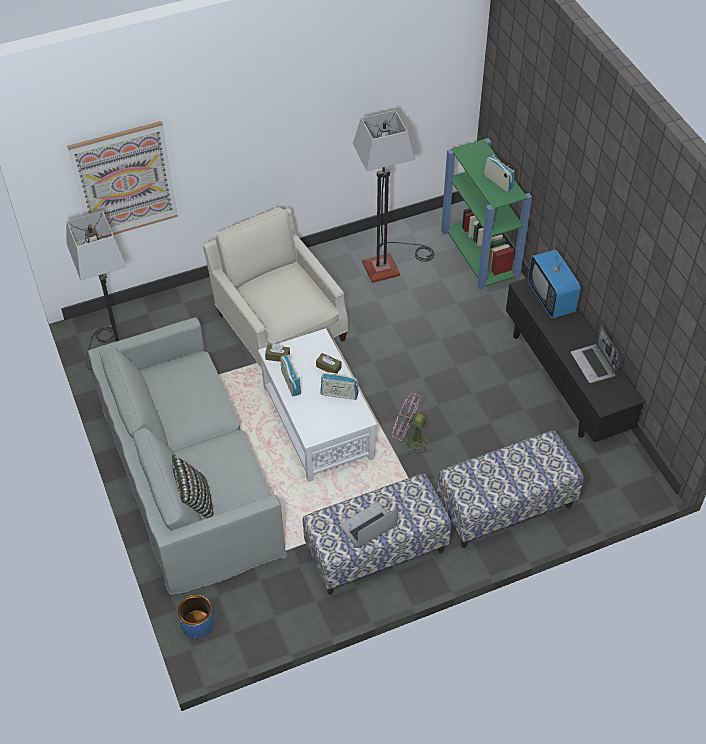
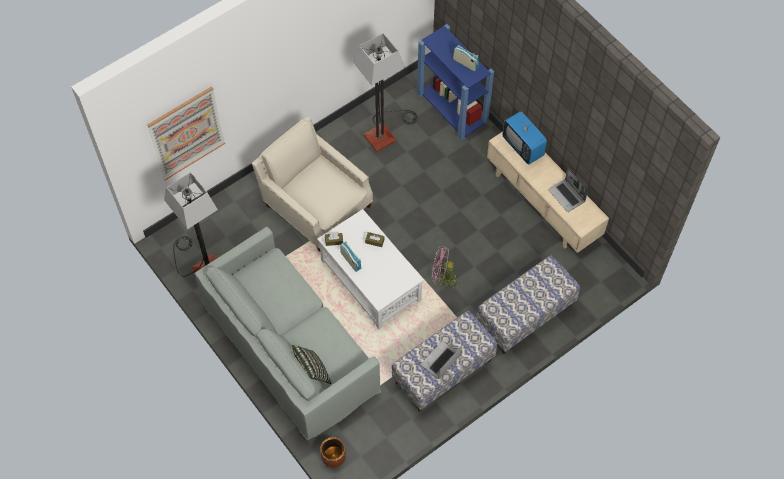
camera: 15 degrees left, 10 degrees up
(197, 623) = (333, 456): blue planter -> brown planter
(339, 394) = (389, 261): radio -> none
(479, 254) = (452, 108): green bookcase -> blue bookcase
(567, 378) = (544, 201): black tv stand -> beige tv stand

